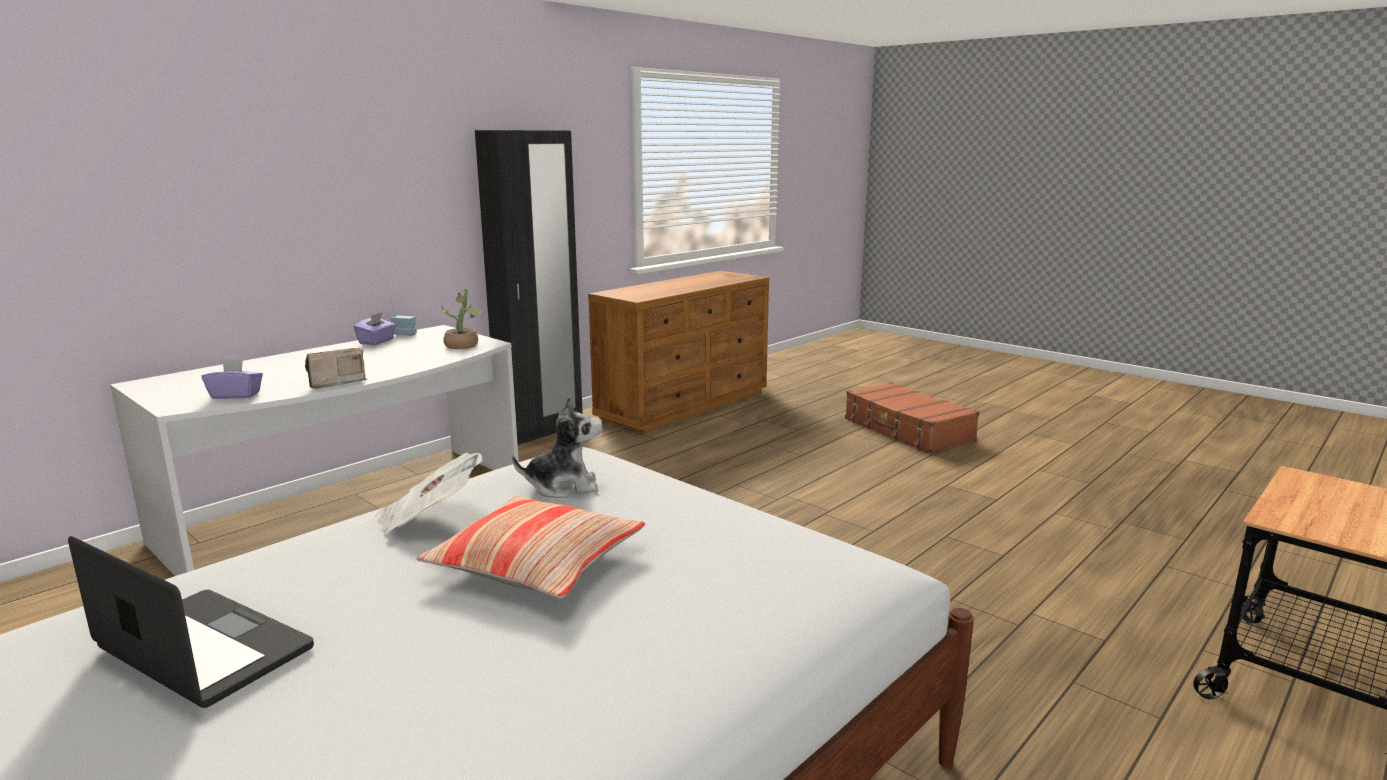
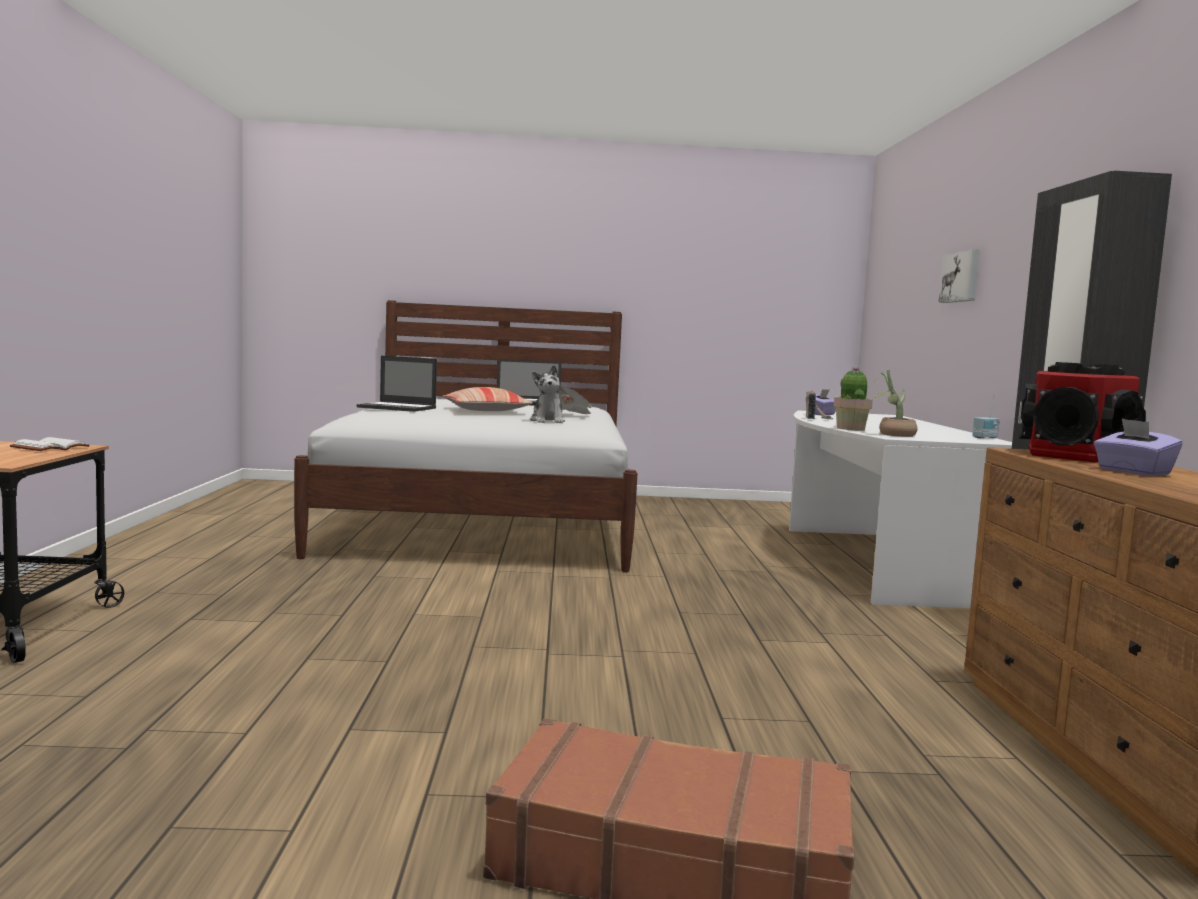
camera: 135 degrees right, 10 degrees down
(236, 185) = (961, 277): none -> picture
(377, 341) = (958, 433): purple tissue box -> purple tissue box (1133, 472)
(438, 359) = (851, 428): none -> potted plant
(563, 486) = (547, 421): plush toy -> plush toy turned 45 degrees counterclockwise
(635, 294) = (1073, 456): none -> speaker
(689, 623) = (398, 408): none -> laptop
(1307, 519) = (50, 448): none -> white book

